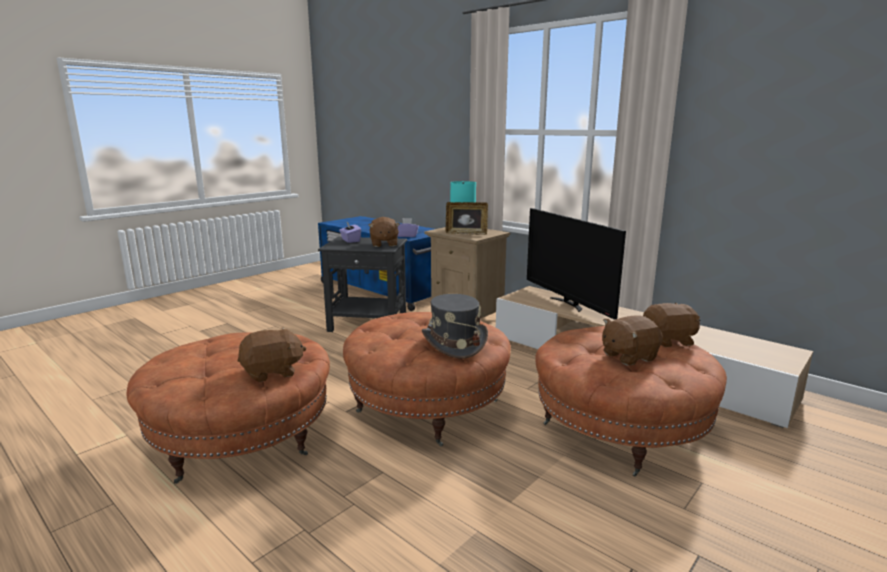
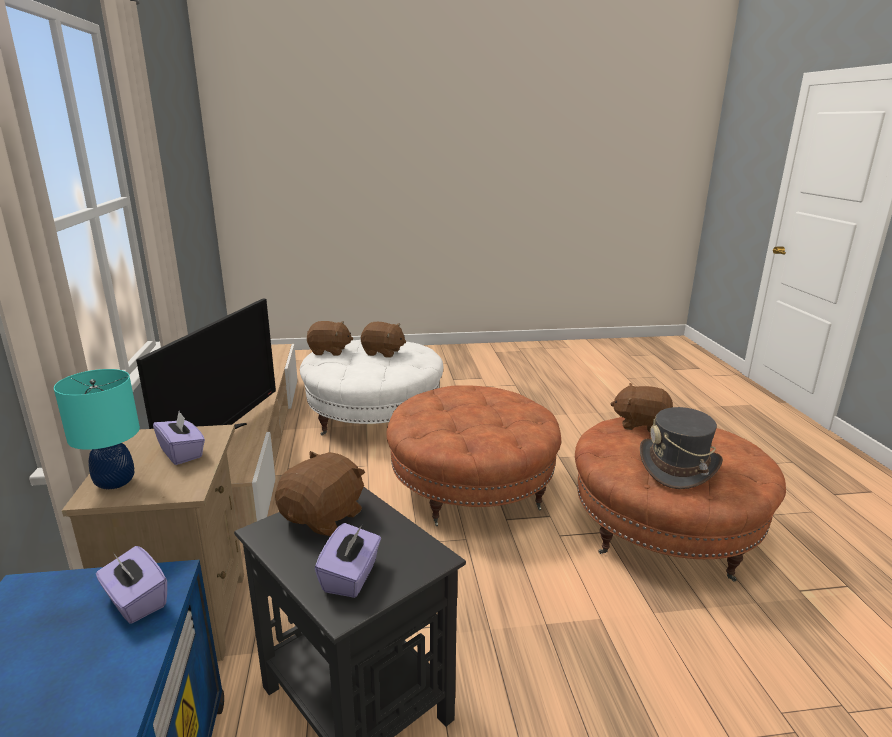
camera: 140 degrees left, 5 degrees up
(454, 343) = (471, 395): grey hat -> grey hat (678, 467)
(466, 233) = (182, 453): picture frame -> purple tissue box
(620, 429) = (374, 417): brown ottoman -> white ottoman
(669, 340) = (329, 351): brown plush toy -> brown plush toy turned 150 degrees clockwise

